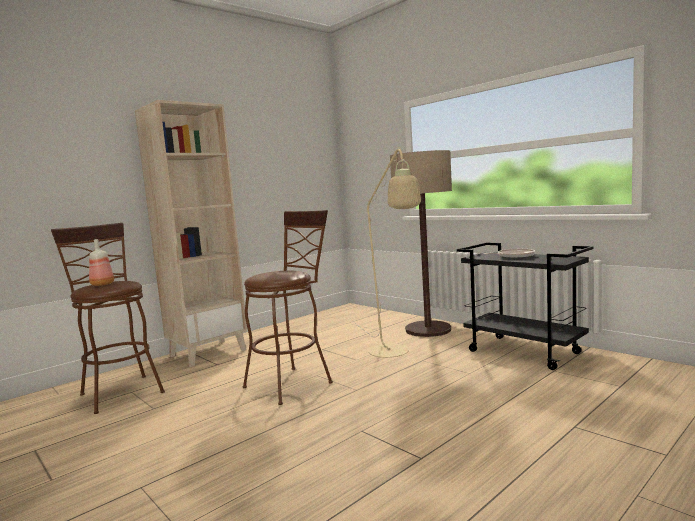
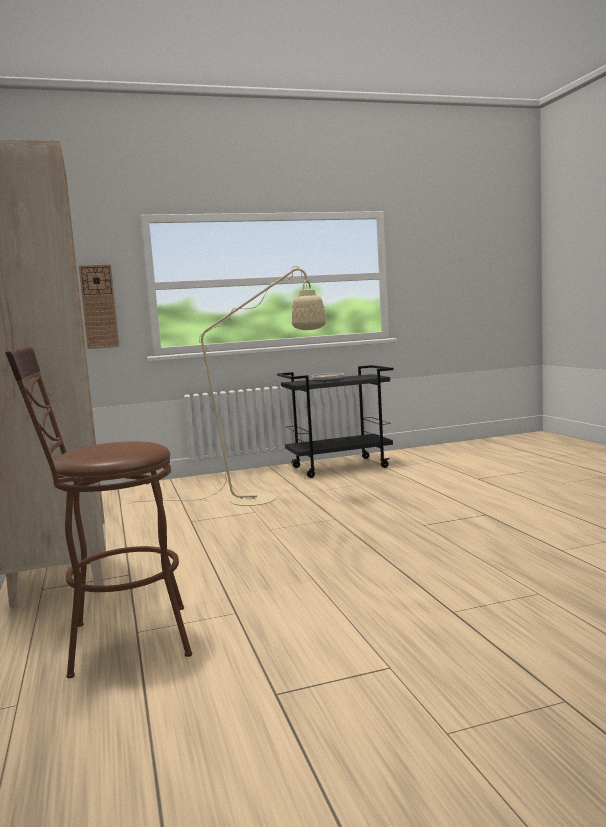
camera: 65 degrees left, 0 degrees up
(101, 284) = (109, 448): bottle -> none
(293, 382) = (273, 539): brown stool -> none
(380, 176) = (99, 306): none -> wall clock
(428, 330) = (224, 481): floor lamp -> none

